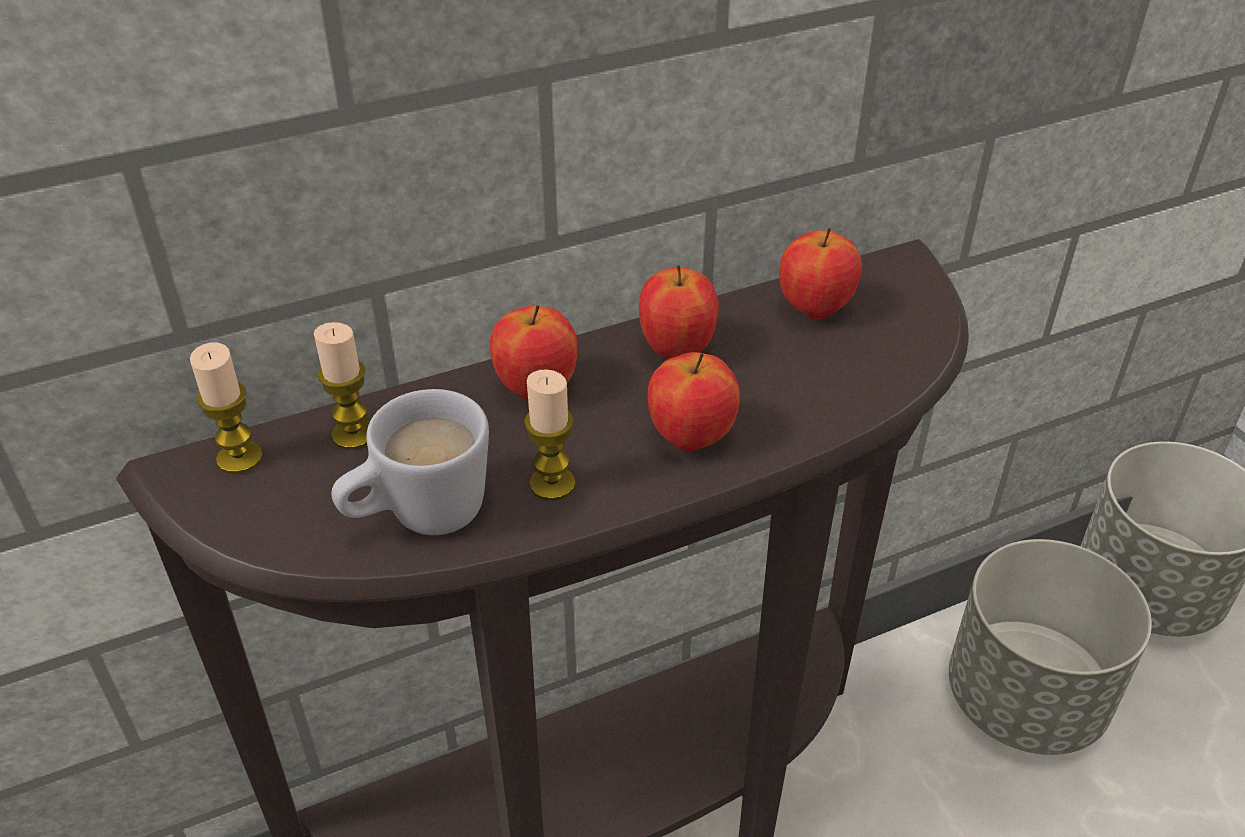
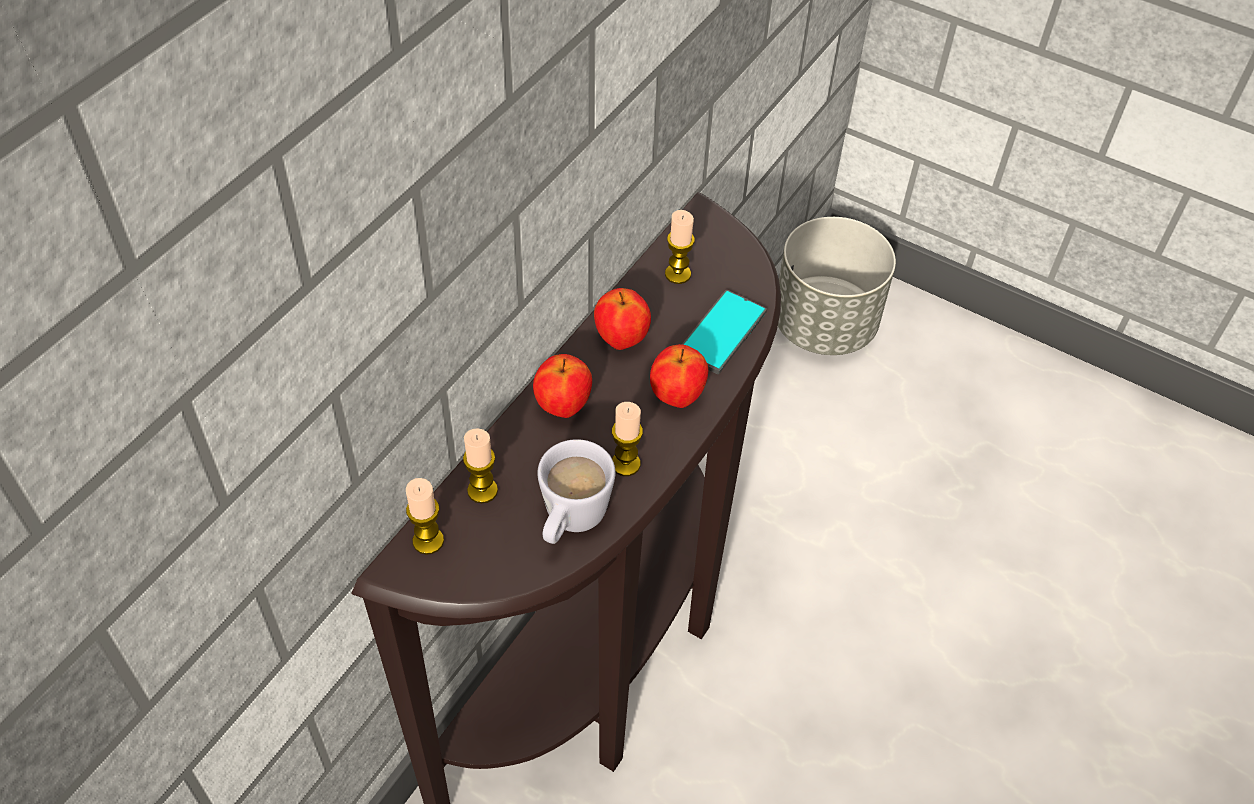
camera: 35 degrees left, 10 degrees up
(814, 310) = (678, 274): apple -> candle
(819, 393) = (722, 333): none -> phone
(1024, 698) = (792, 434): grey planter -> none

